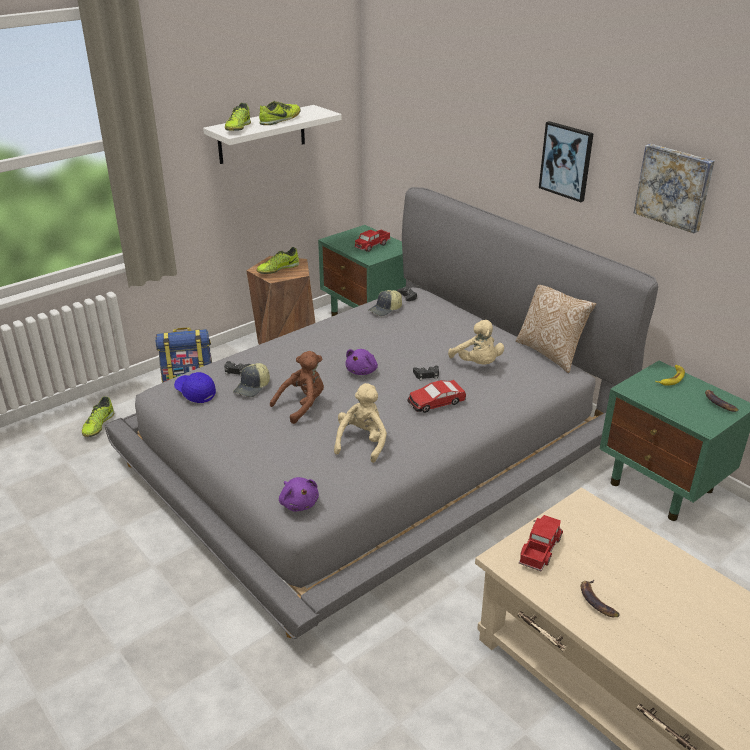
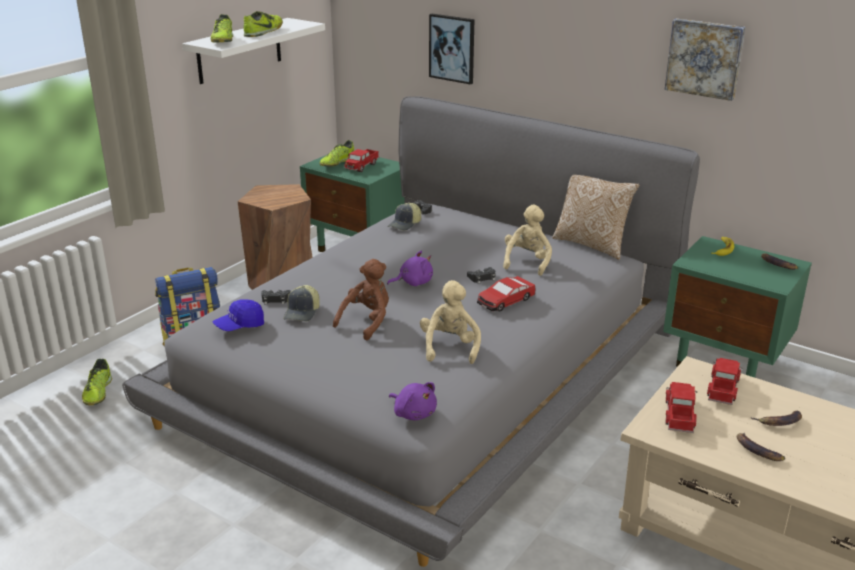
camera: 15 degrees left, 5 degrees down
(195, 393) = (240, 326): blue cap -> blue cap turned 60 degrees counterclockwise
(278, 269) = (273, 197): shoe -> shoe (337, 163)
(362, 371) = (413, 282): purple plush toy -> purple plush toy turned 120 degrees counterclockwise
(477, 364) = (527, 262): beige plush toy -> beige plush toy turned 120 degrees counterclockwise
(566, 161) = (584, 47): picture -> picture (452, 48)
(597, 529) = (722, 389): none -> toy truck
(636, 575) = (779, 422): none -> banana

